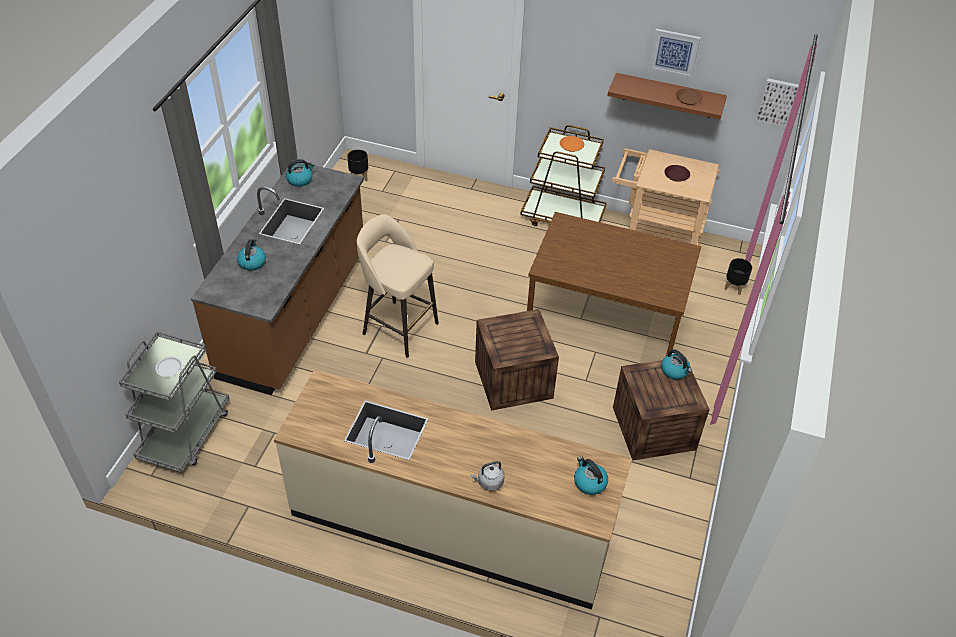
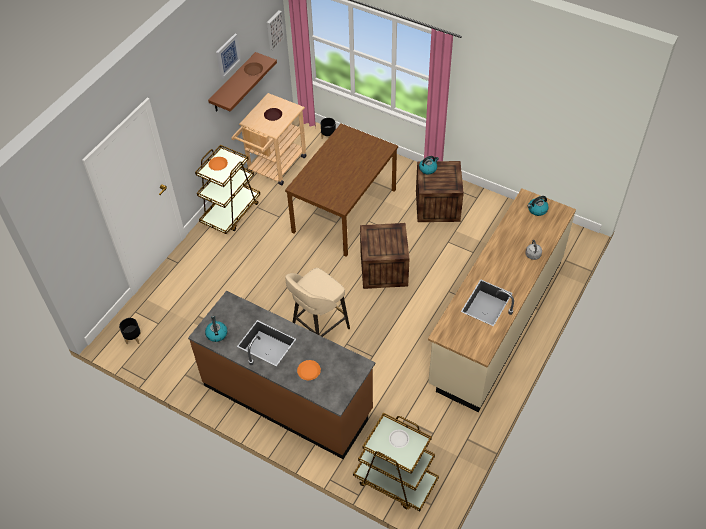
camera: 75 degrees left, 5 degrees up
(185, 433) = (395, 480): grey cart -> brown cart
(252, 262) = (309, 372): kettle -> orange plate

